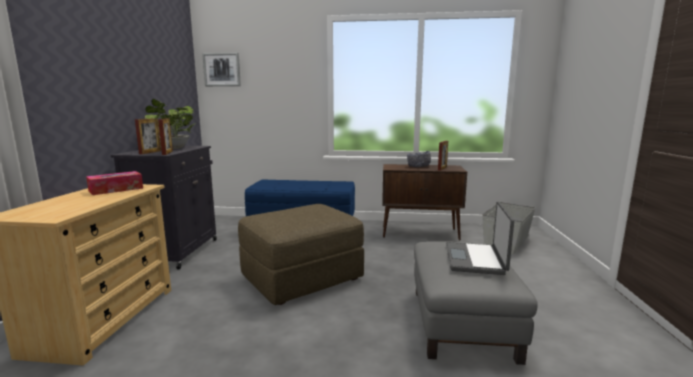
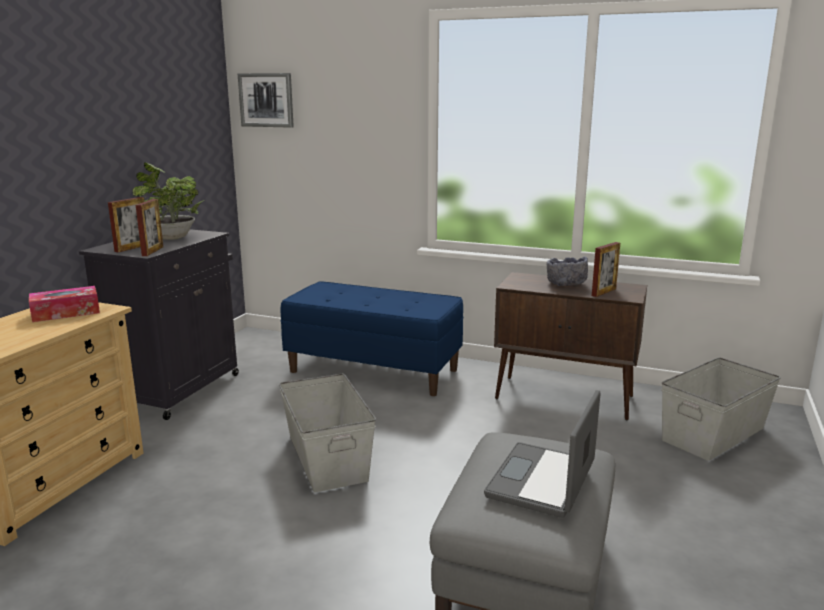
camera: 15 degrees right, 5 degrees up
(301, 278) = (326, 458): brown ottoman -> grey storage box

